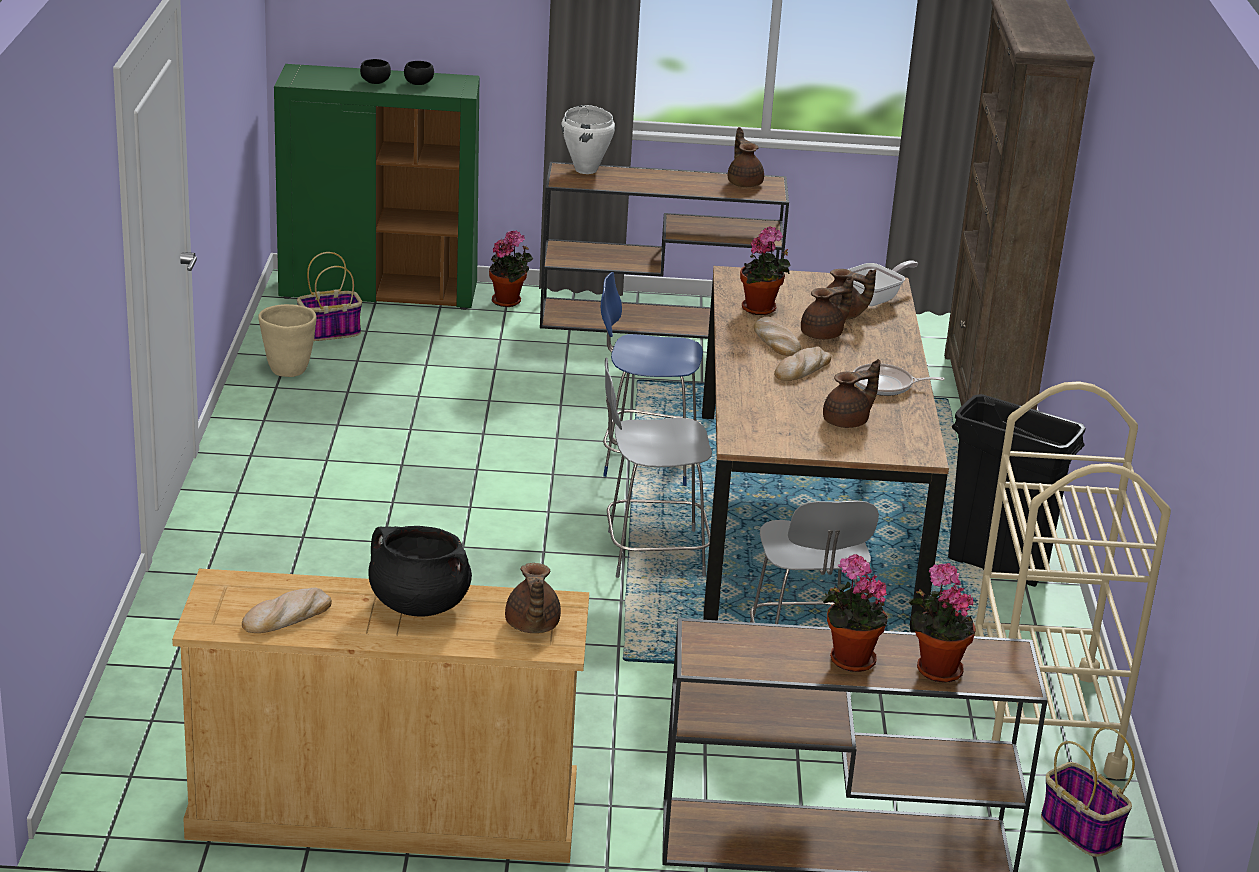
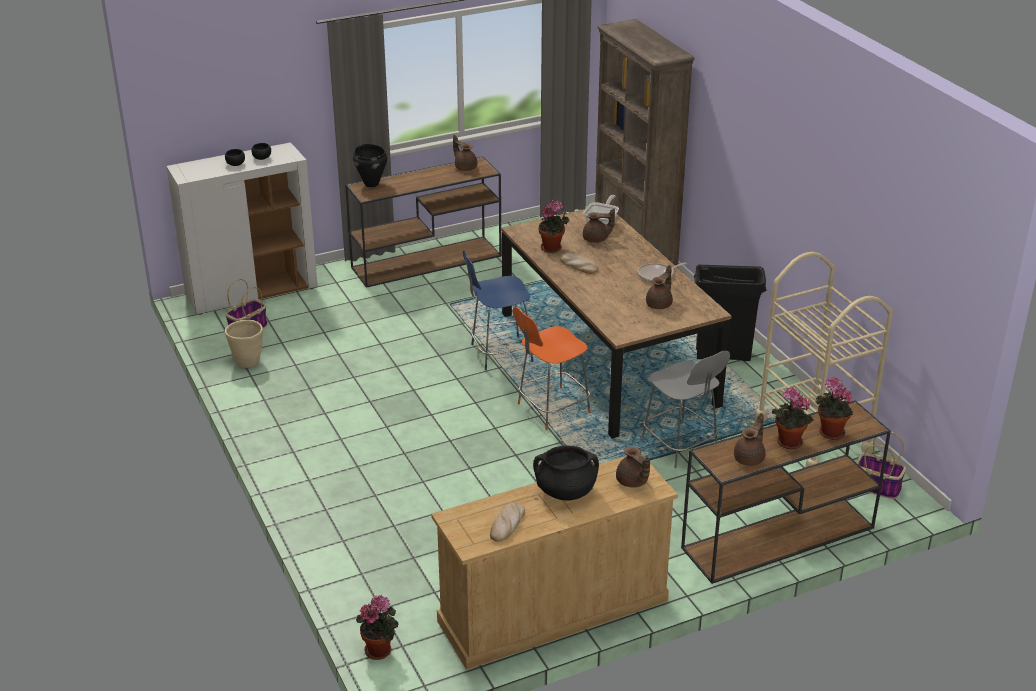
camera: 25 degrees left, 5 degrees up
(380, 292) = (252, 292): green cabinet -> white cabinet
(509, 301) = (333, 275): potted plant -> potted plant (380, 650)
(586, 170) = (371, 184): white cooking pot -> black cooking pot
(651, 554) = (551, 409): grey chair -> orange chair
(802, 368) = (608, 279): bread -> none
(823, 334) = (598, 254): brown teapot -> brown teapot (750, 458)

